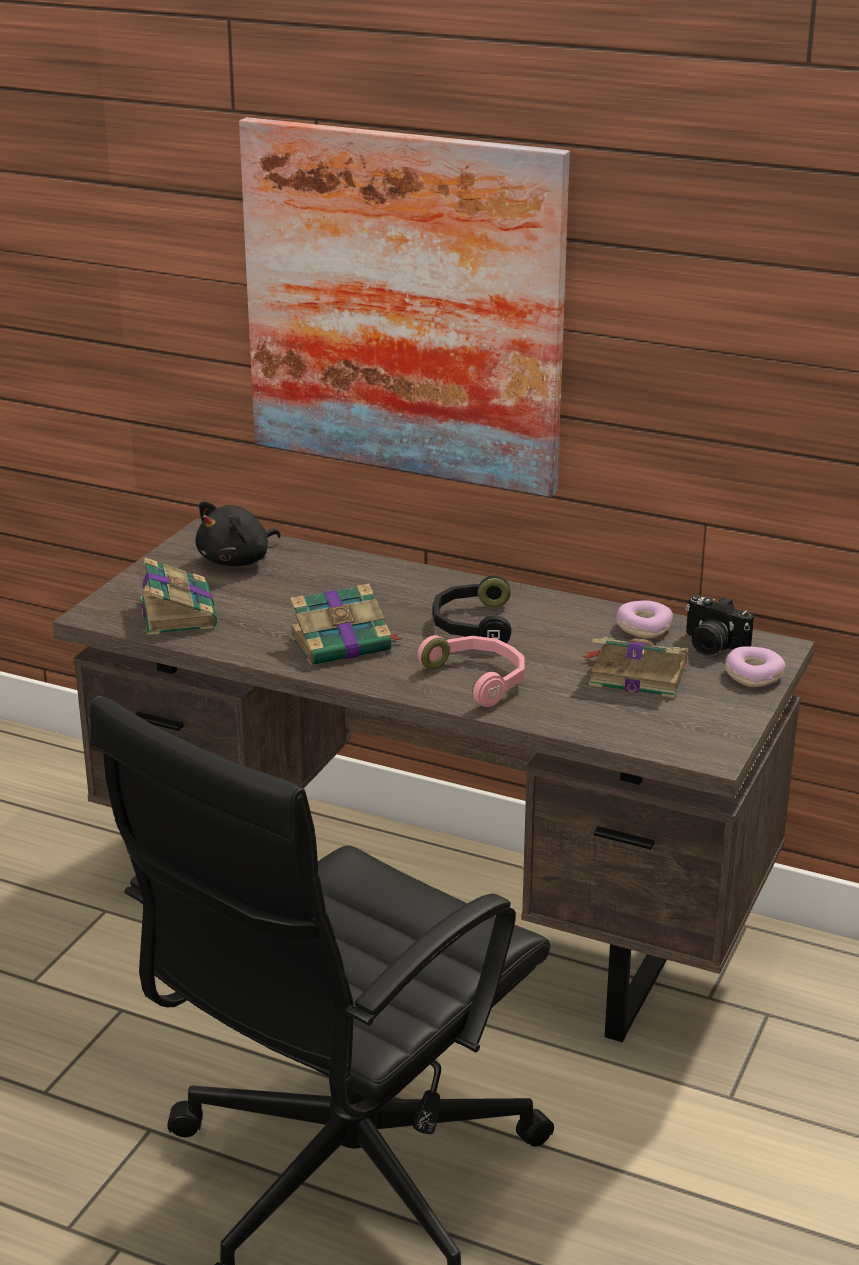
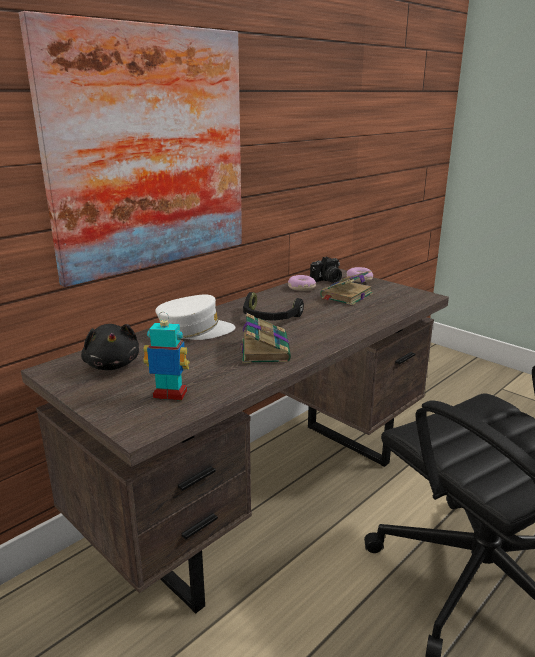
camera: 70 degrees left, 5 degrees down
(178, 612) = (170, 395): book -> toy robot
(378, 583) = (195, 330): none -> white cap
(479, 679) = (332, 324): pink headphones -> none

